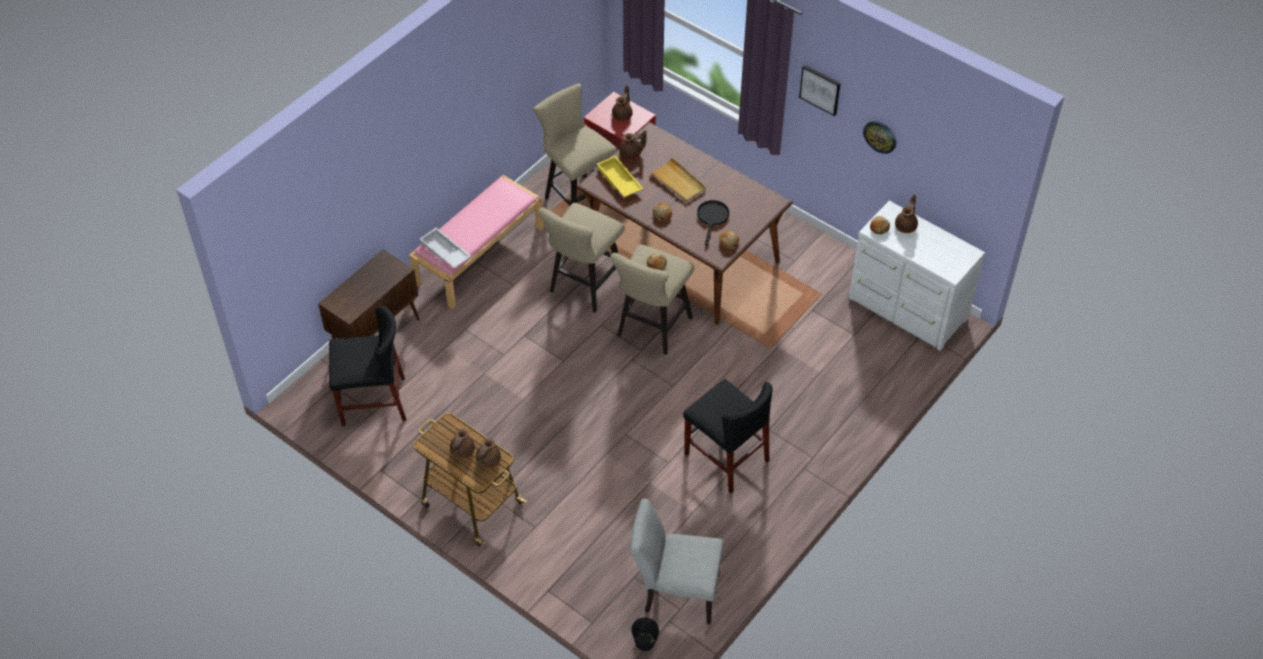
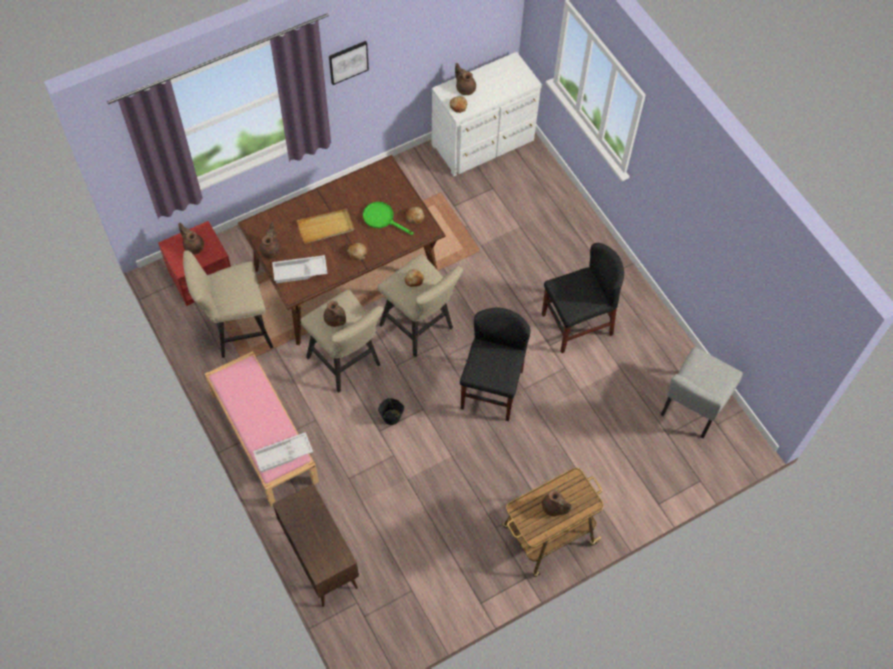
camera: 70 degrees left, 10 degrees up
(373, 401) = (398, 586): black chair -> black chair (491, 390)
(487, 461) = (573, 489): brown teapot -> brown teapot (335, 320)
(618, 181) = (299, 272): yellow tray -> white tray
(645, 642) = (731, 448): black bucket -> black bucket (392, 417)
(712, 218) = (382, 218): black frying pan -> green frying pan
(880, 136) = (409, 49): wall clock -> none

